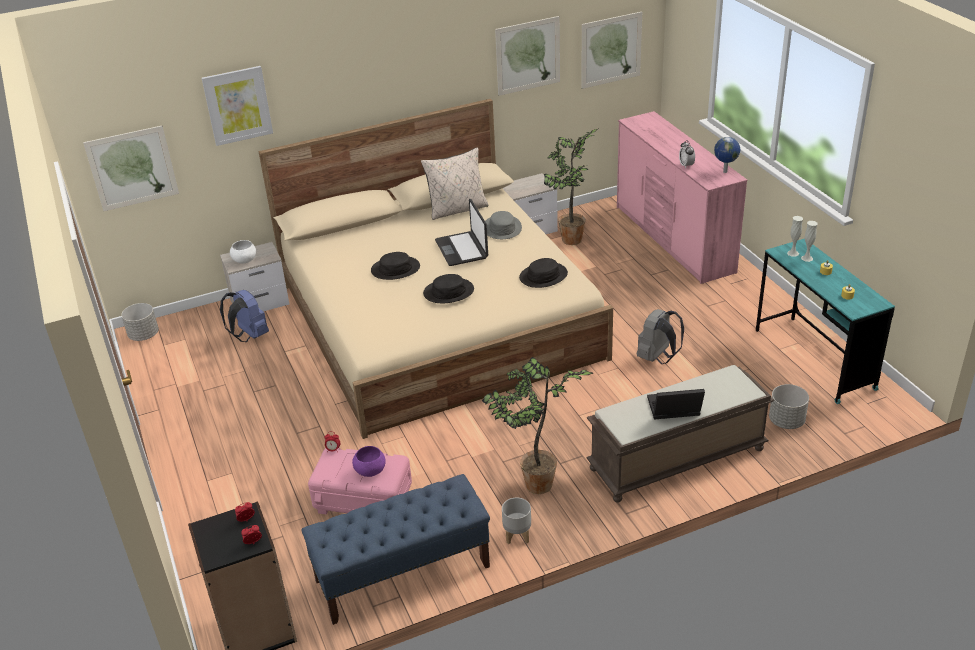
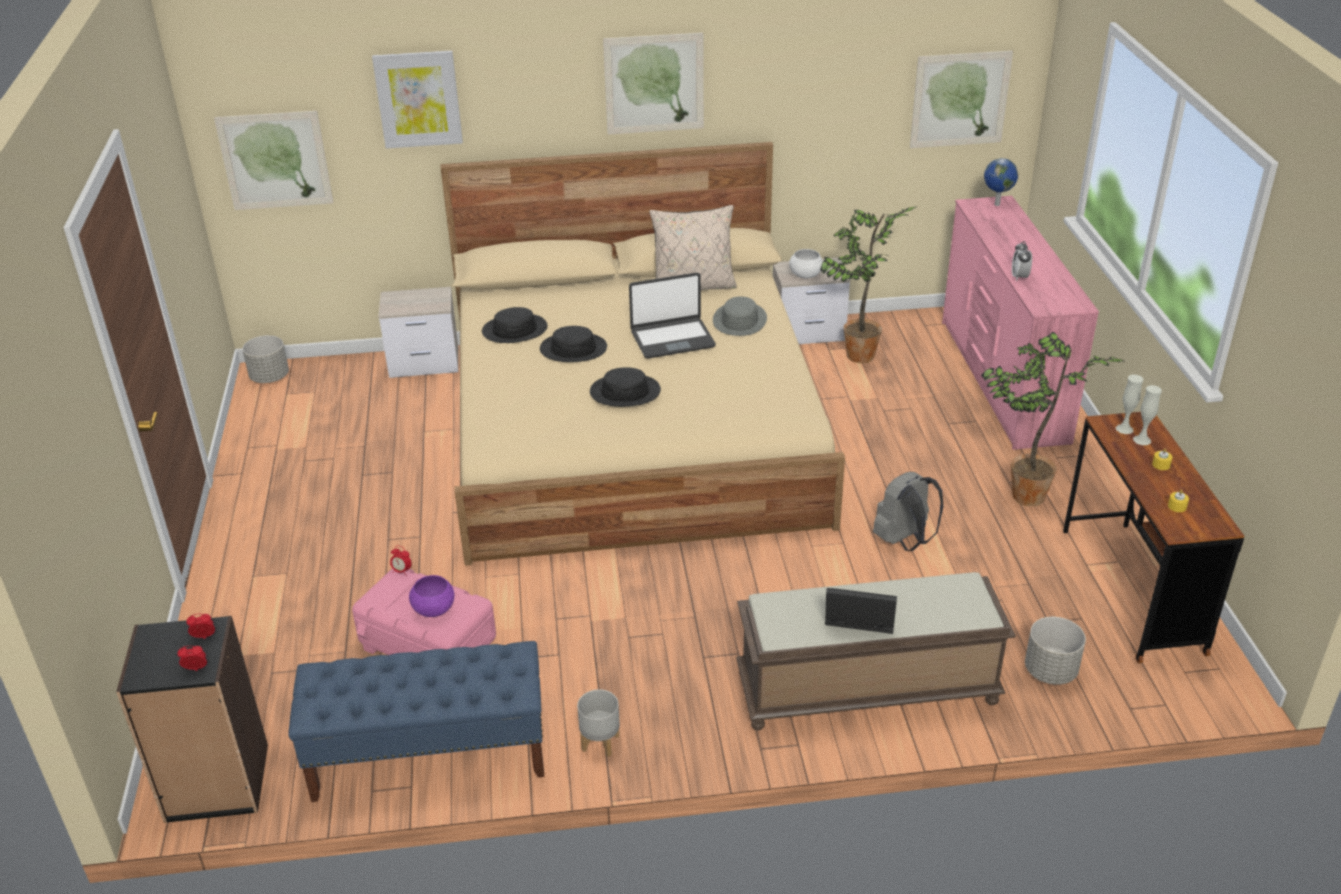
camera: 15 degrees right, 0 degrees up
(245, 260) = (406, 304): white bowl -> white bowl (805, 275)
(249, 336) = (391, 403): blue backpack -> none
(462, 249) = (672, 339): laptop -> laptop turned 105 degrees counterclockwise
(528, 55) = (833, 90): picture -> picture (654, 83)
(535, 486) = (655, 680): potted plant -> potted plant (1023, 497)
(543, 276) = (762, 395): black hat -> black hat (515, 330)
(724, 172) = (1070, 295): globe -> globe (996, 204)
(814, 359) = (1132, 590): turquoise desk -> brown desk

